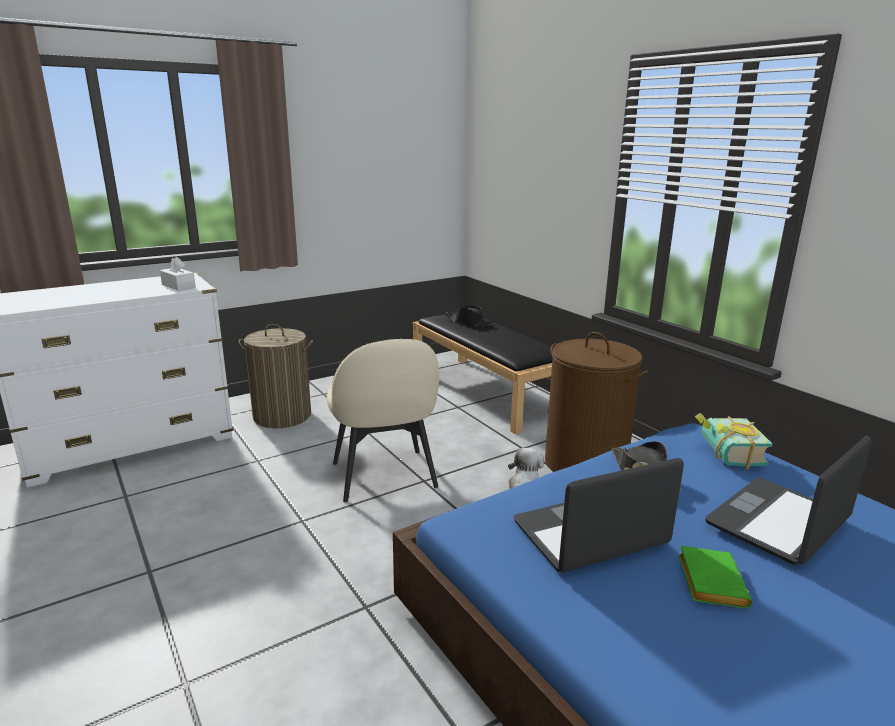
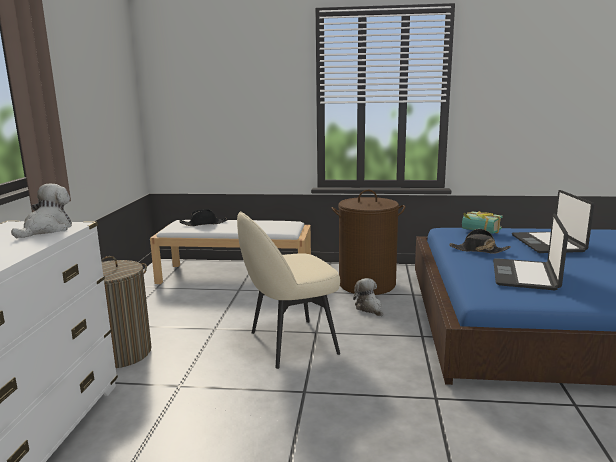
camera: 50 degrees left, 5 degrees down
(178, 286) = (47, 230): white tissue box -> plush toy
(384, 477) = (290, 343): beige chair -> beige chair turned 135 degrees clockwise
(487, 392) = (236, 275): black bench -> white bench
(708, 581) = (581, 269): green book -> none

